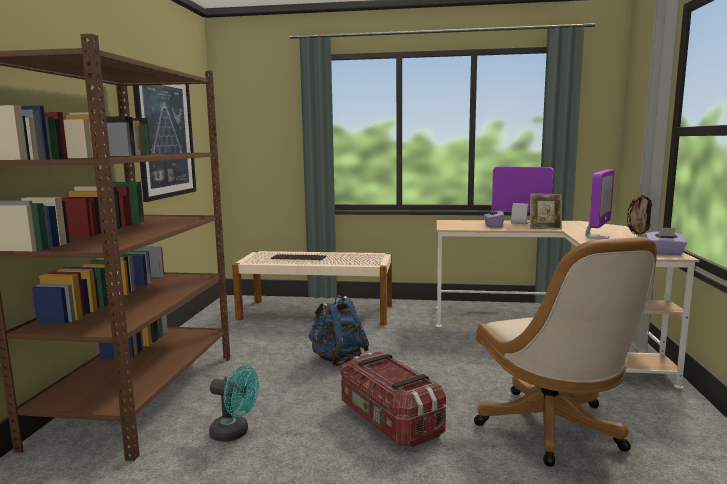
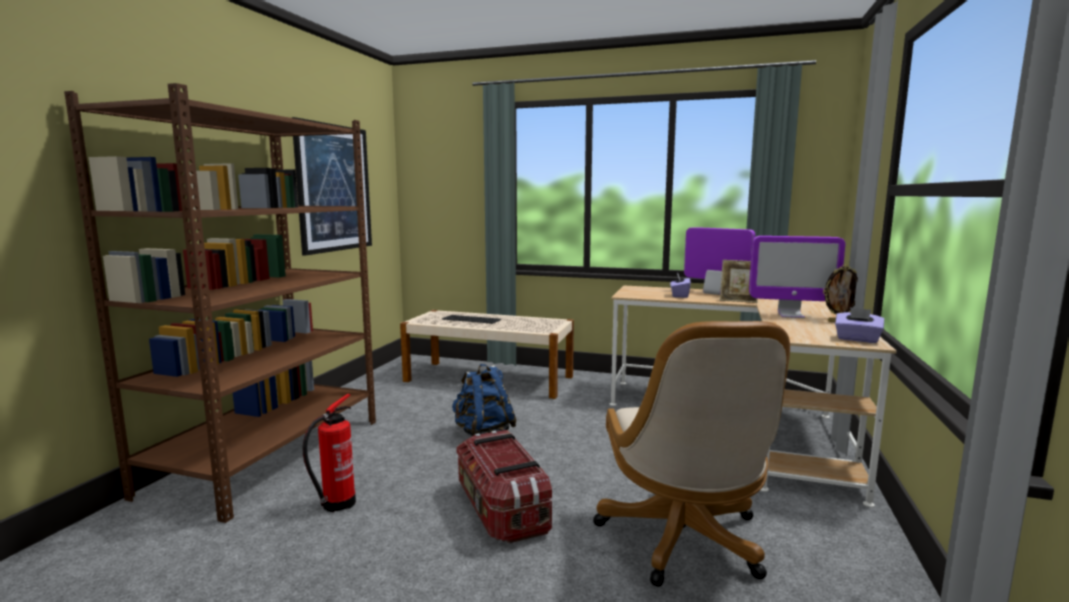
camera: 10 degrees right, 0 degrees up
(235, 433) = (336, 505): turquoise fan -> fire extinguisher
(597, 237) = (790, 315): monitor -> monitor turned 60 degrees clockwise

